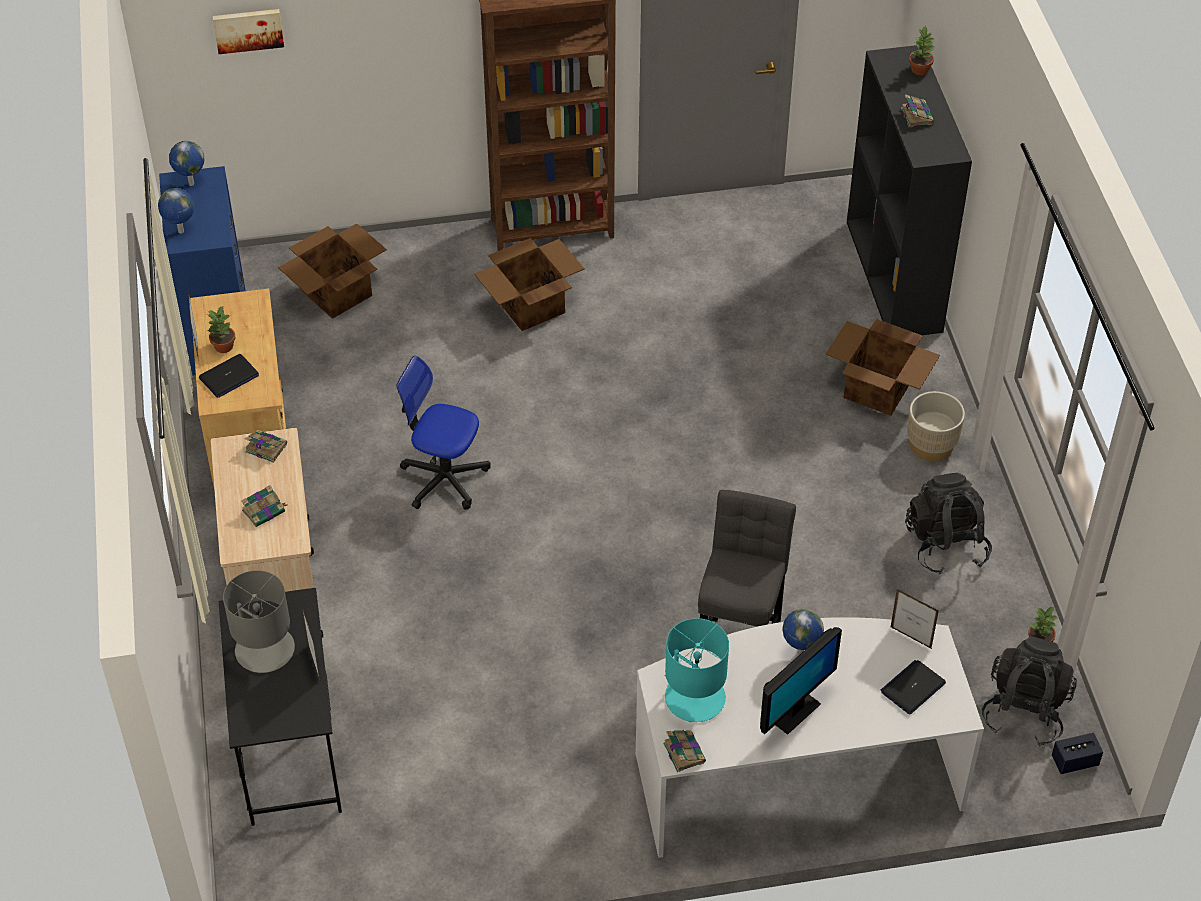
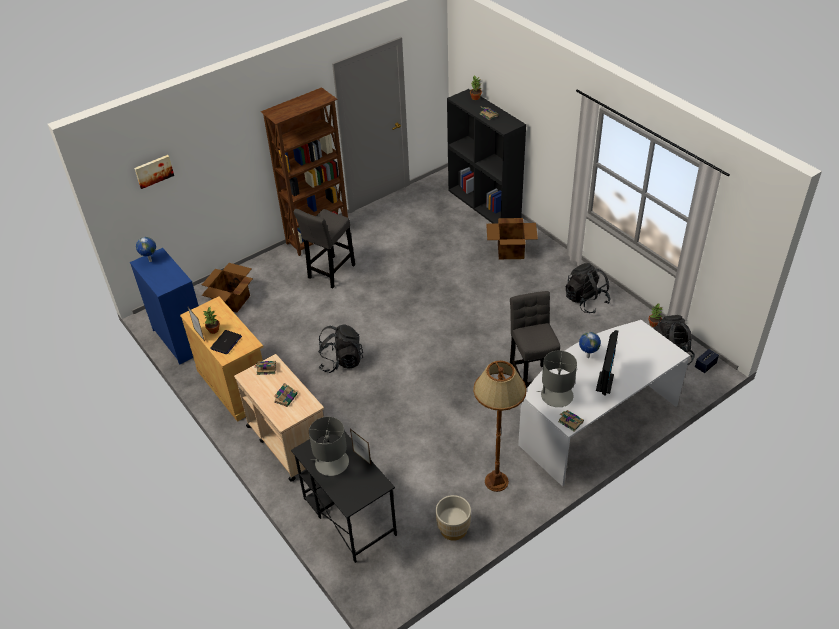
camera: 25 degrees left, 5 degrees down
(180, 232) = (159, 283): globe -> none
(444, 478) = (341, 361): office chair -> black backpack
(529, 306) = (330, 273): cardboard box -> grey stool
(555, 799) = (496, 481): none -> brown floor lamp
(694, 697) = (556, 395): turquoise table lamp -> grey table lamp
(910, 638) = (629, 331): picture frame -> none
(913, 687) = (647, 351): laptop -> none
(931, 445) = (550, 264): beige planter -> beige planter (453, 528)

